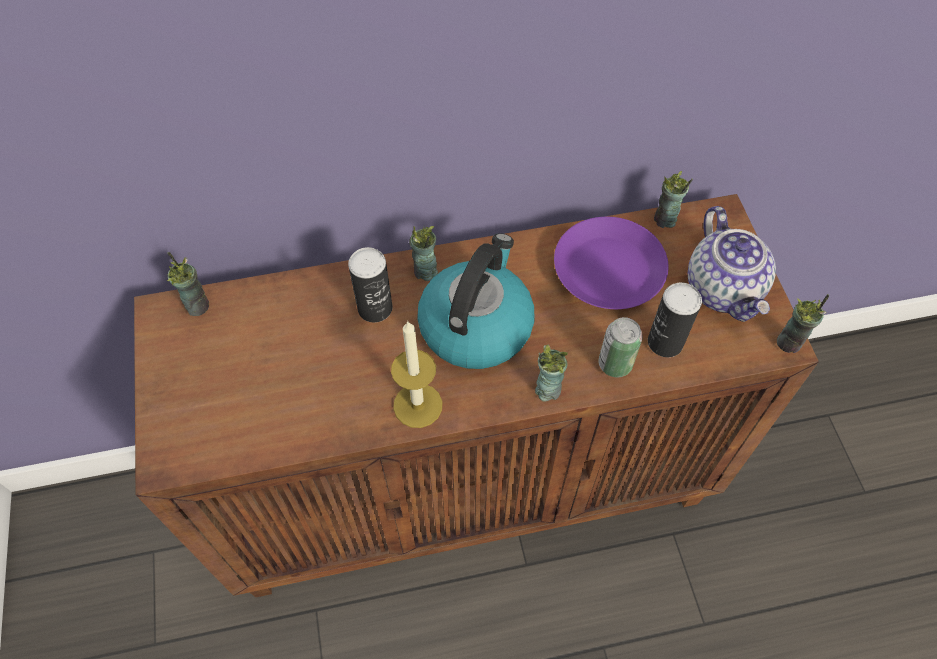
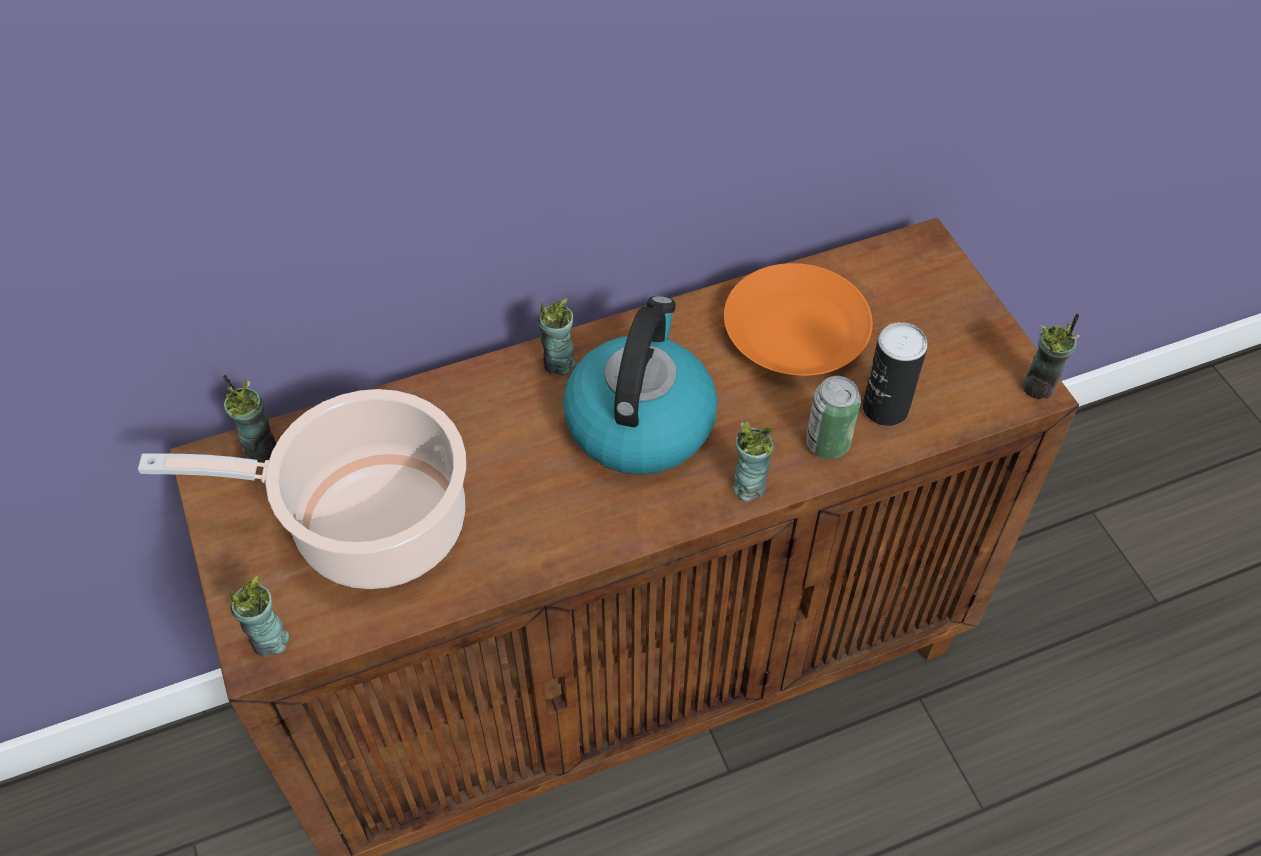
camera: 10 degrees left, 5 degrees down
(261, 376) = (368, 524): none -> cooking pot
(375, 308) = (502, 418): can -> none
(418, 405) = (585, 530): candle -> none
(609, 269) = (796, 329): purple plate -> orange plate
(665, 220) = (854, 260): cup -> cup (269, 641)
(724, 289) = (945, 334): teapot -> none

